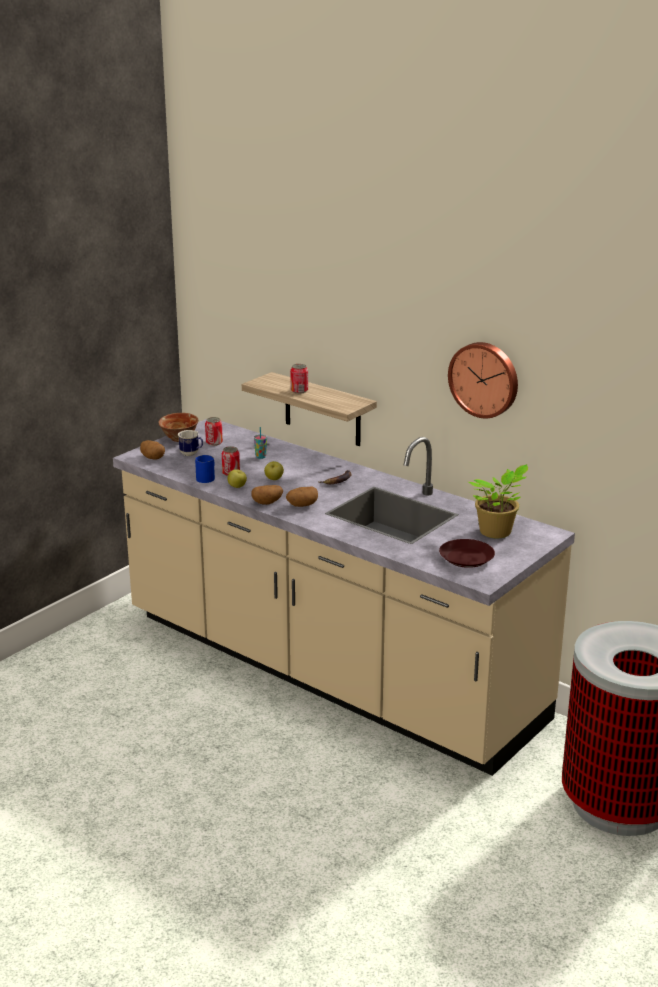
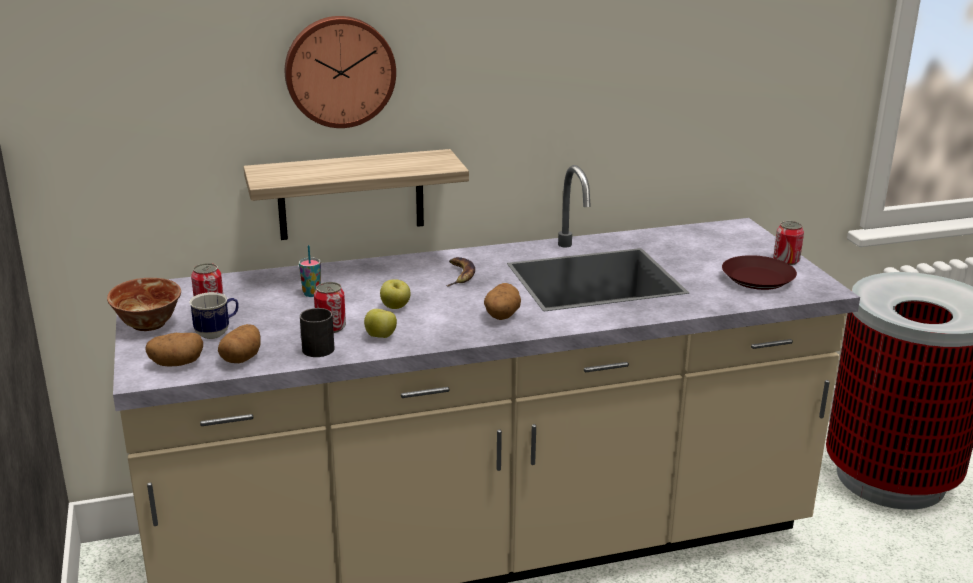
camera: 55 degrees left, 0 degrees up
(207, 477) = (315, 346): blue mug -> black mug
(267, 503) = (461, 333): potato -> potato (242, 358)
(299, 391) = (344, 170): can -> can (786, 261)
(484, 379) = (622, 64): wall clock -> wall clock (339, 71)
(497, 533) = (710, 246): potted plant -> none

